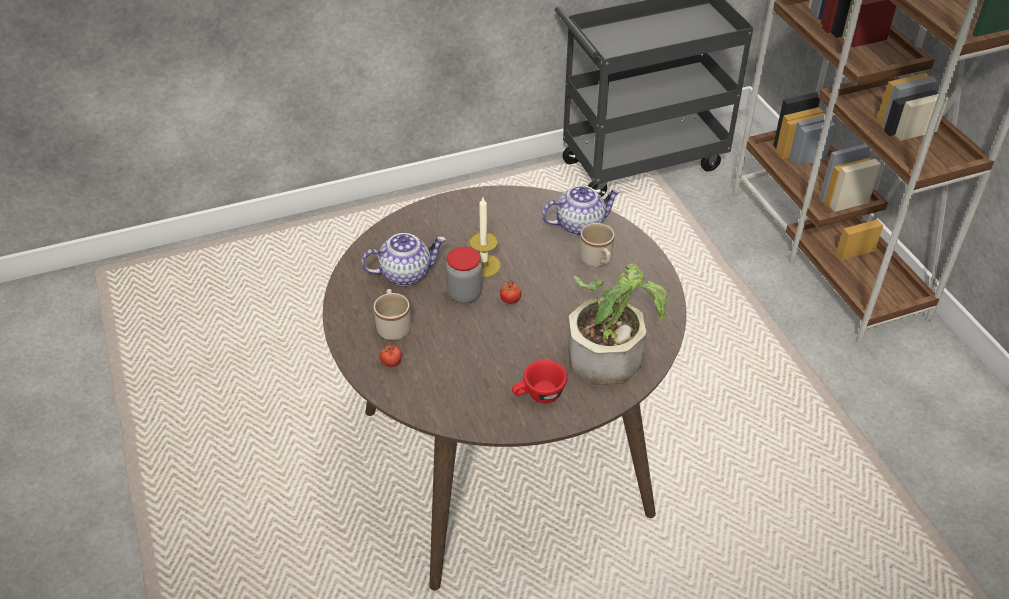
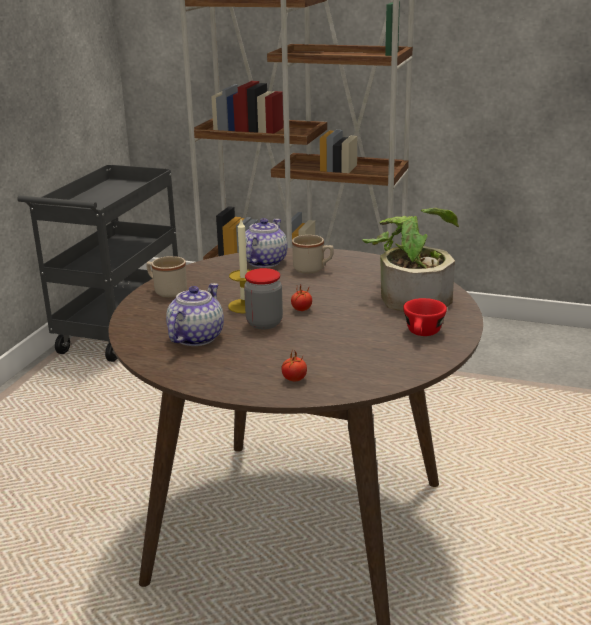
camera: 50 degrees left, 20 degrees down
(393, 325) = (250, 363): beige mug -> beige mug (166, 291)

